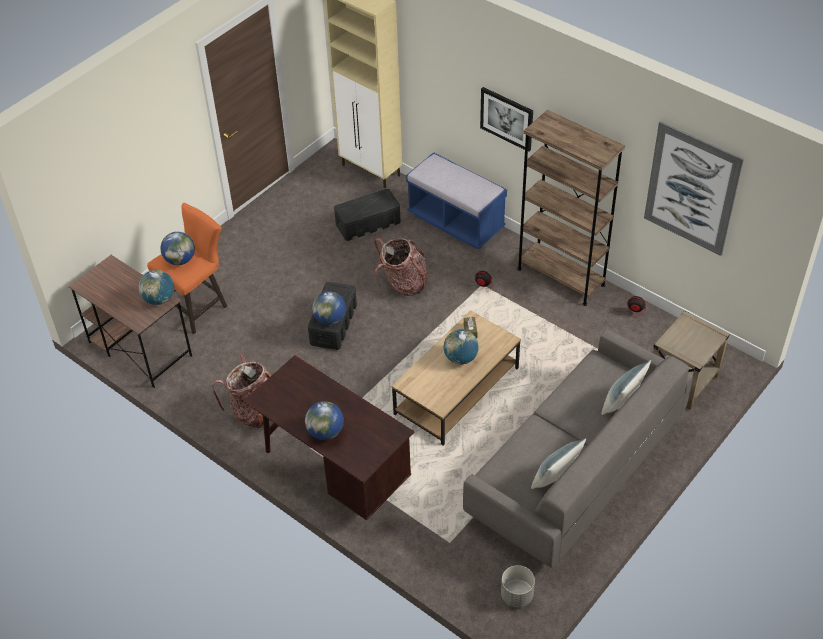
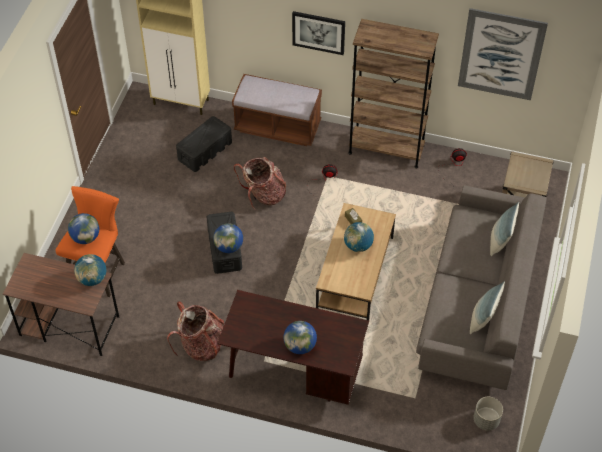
camera: 25 degrees left, 5 degrees up
(456, 222) = (277, 127): blue bench -> brown bench

